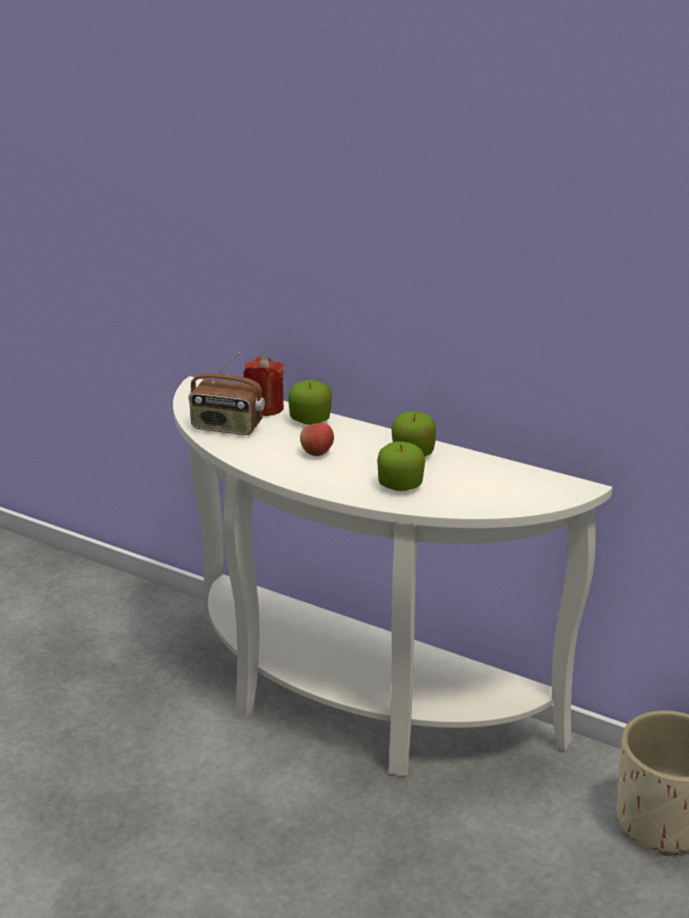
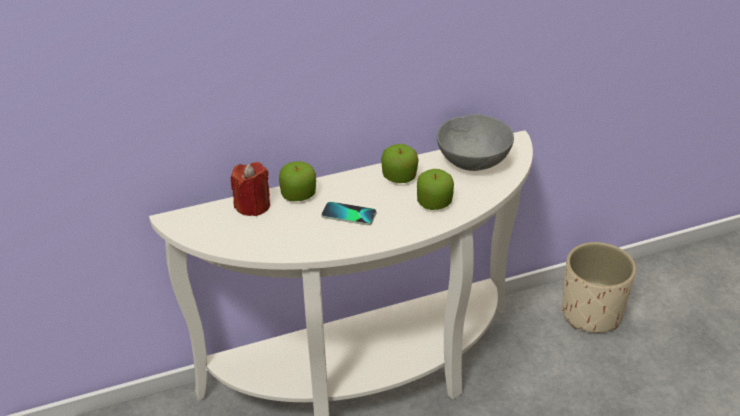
camera: 50 degrees left, 10 degrees up
(226, 427) = (258, 237): radio -> none
(317, 452) = (349, 215): apple -> phone
(503, 479) = (473, 161): none -> grey bowl

